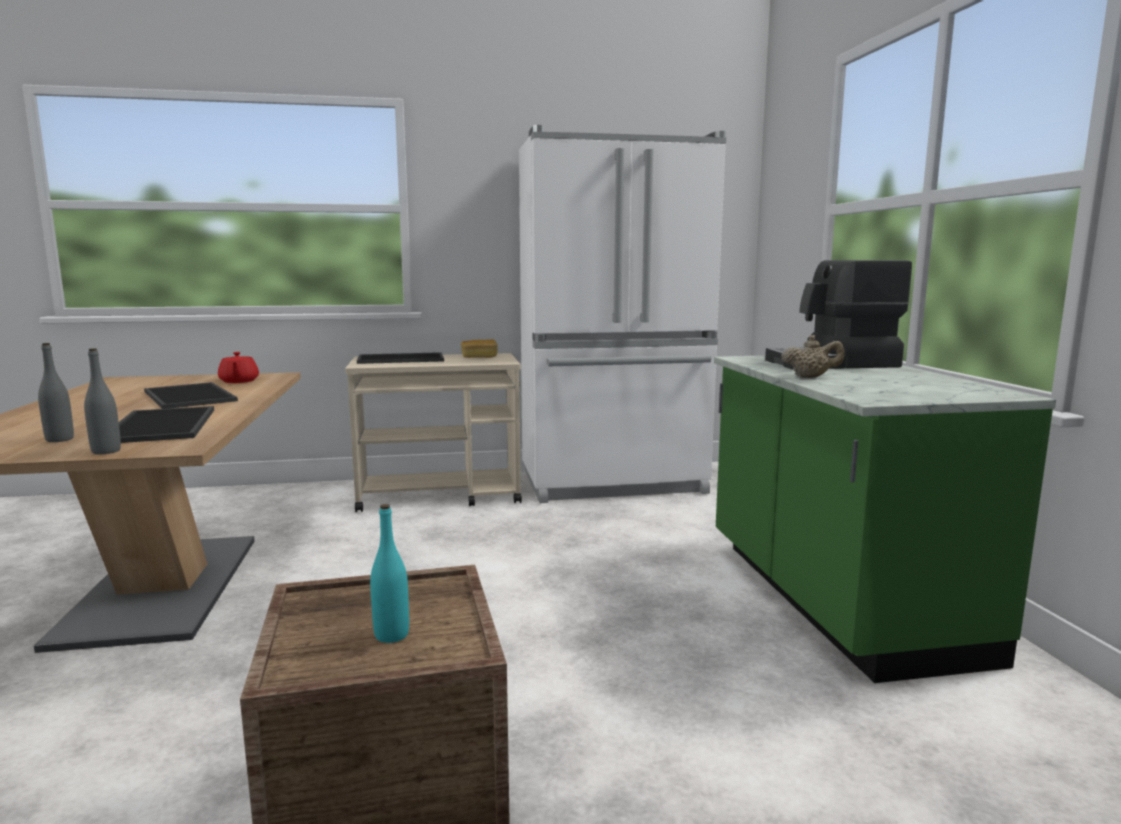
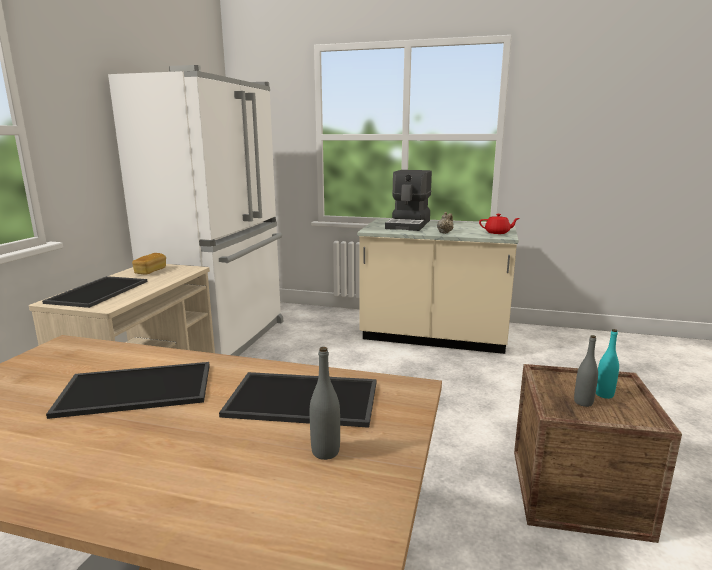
camera: 65 degrees left, 5 degrees up
(106, 451) = (405, 420): grey bottle -> grey bottle (583, 402)
(239, 381) = (72, 364): red teapot -> red teapot (497, 232)
(834, 599) = (434, 337): green counter -> beige counter

